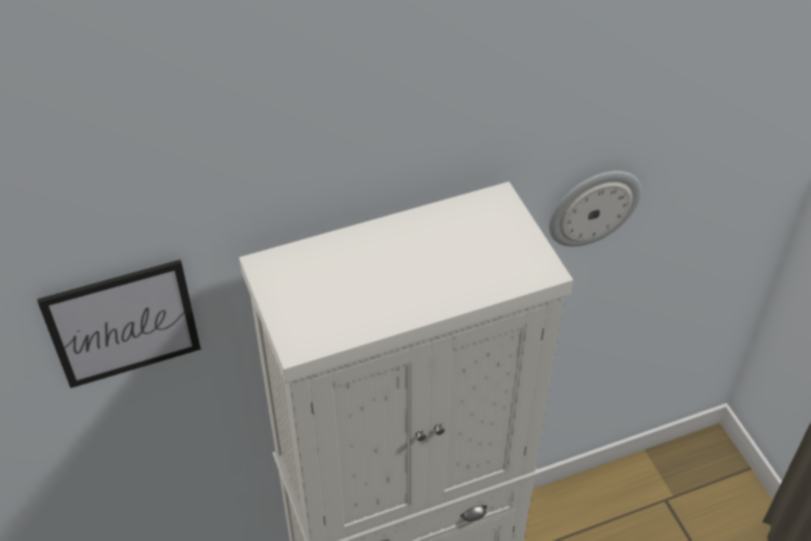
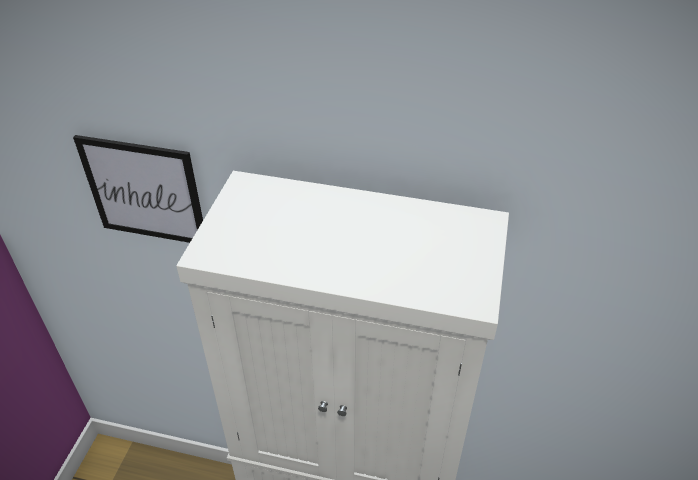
camera: 35 degrees right, 5 degrees down
(593, 206) = (607, 287): wall clock -> none

